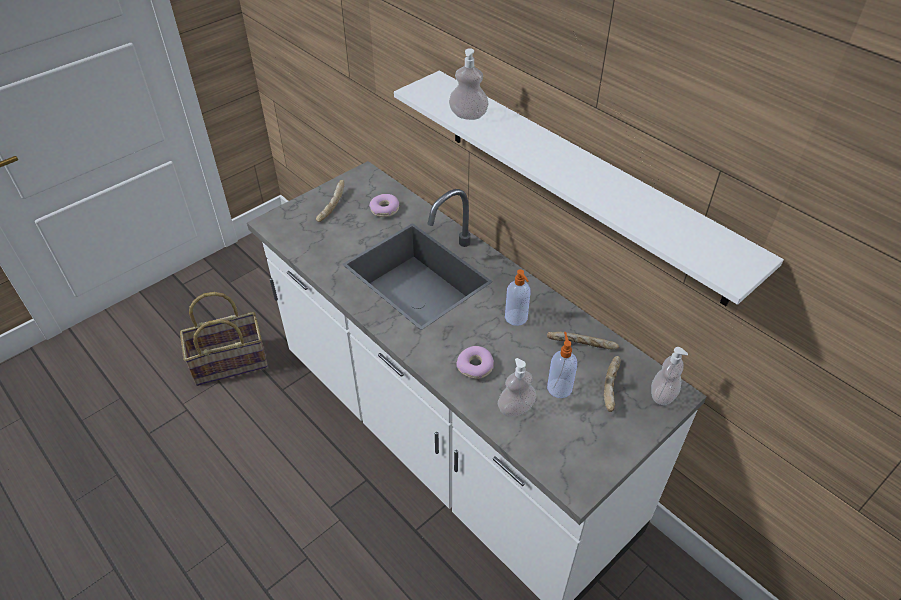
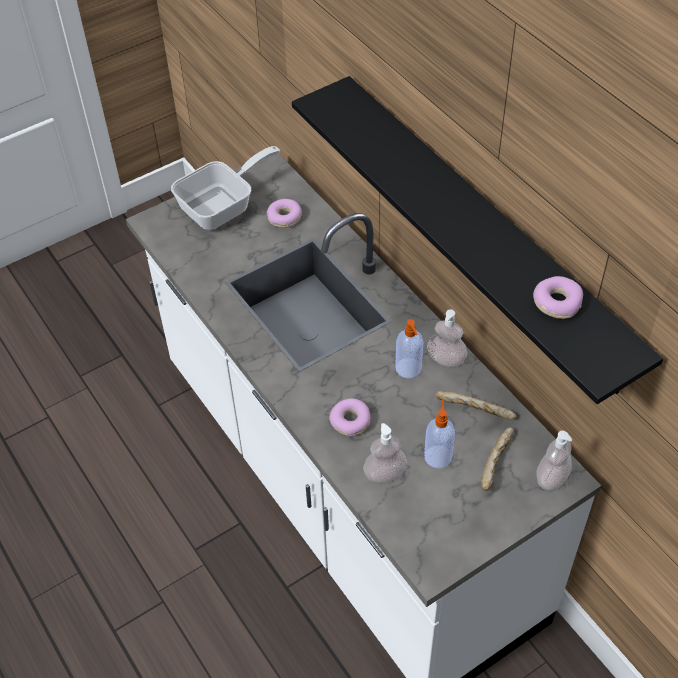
camera: 10 degrees right, 5 degrees up
(230, 361) = (102, 364): basket -> none
(331, 205) = (223, 206): bread -> frying pan
(468, 115) = (367, 142): soap dispenser -> soap dispenser (446, 359)
(580, 182) = (484, 231): white shelf -> black shelf
(673, 223) = (556, 303): none -> donut

